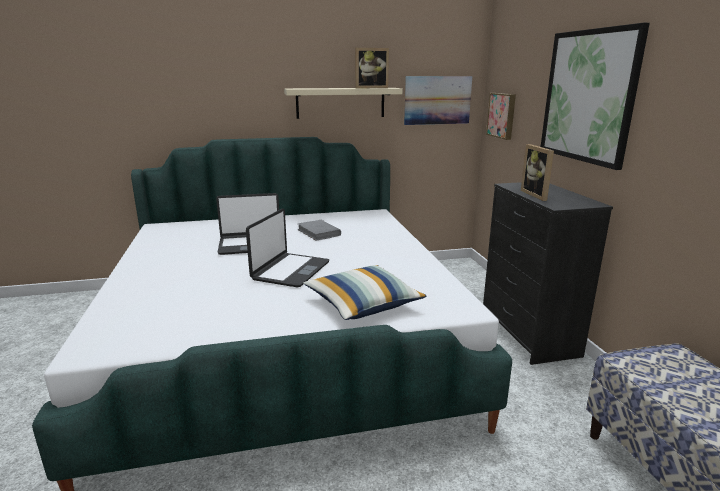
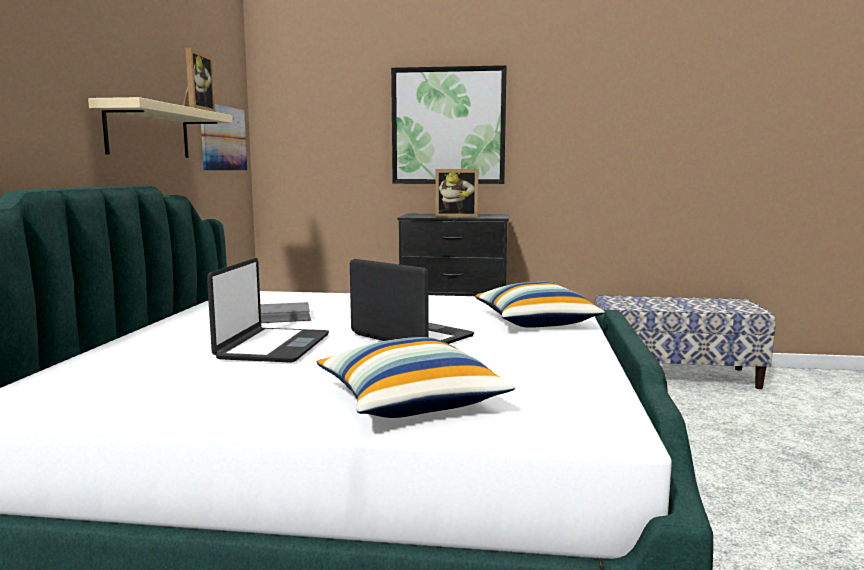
camera: 70 degrees left, 10 degrees down
(151, 291) = (409, 402): none -> pillow
(502, 115) = (301, 156): picture -> none

